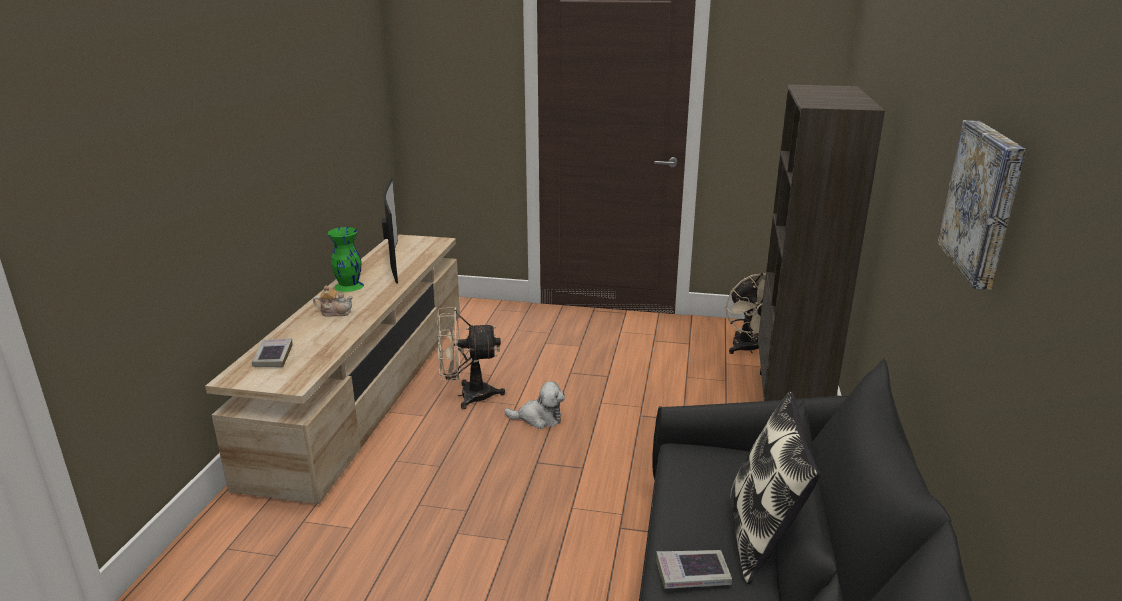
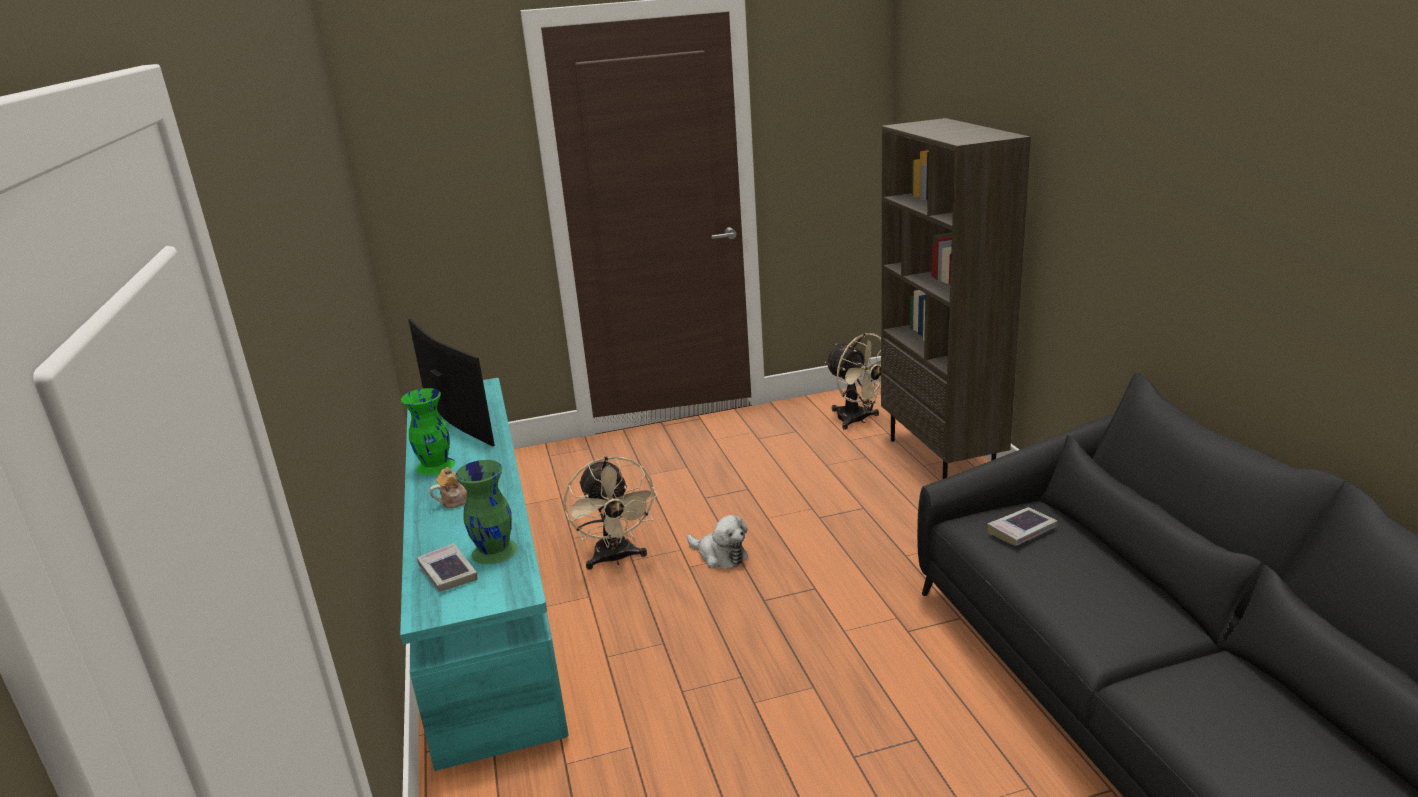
camera: 25 degrees left, 0 degrees up
(315, 352) = (495, 551): none -> green vase
(368, 388) = (485, 590): beige tv stand -> turquoise tv stand
(467, 396) = (616, 559): beige fan -> beige fan turned 75 degrees counterclockwise
(538, 418) = (720, 555): plush toy -> plush toy turned 60 degrees clockwise
(692, 574) = (1102, 625): book -> book (1021, 531)
(762, 535) = (1118, 570): pillow -> none
(985, 201) = (1275, 198): picture -> none

